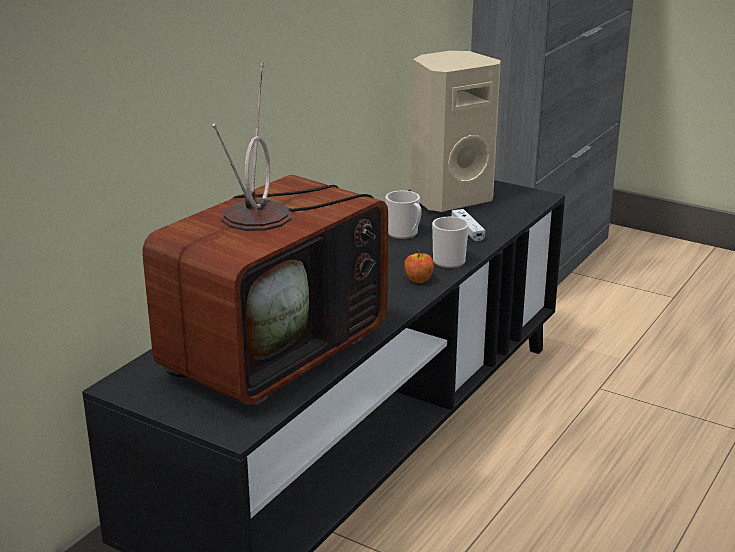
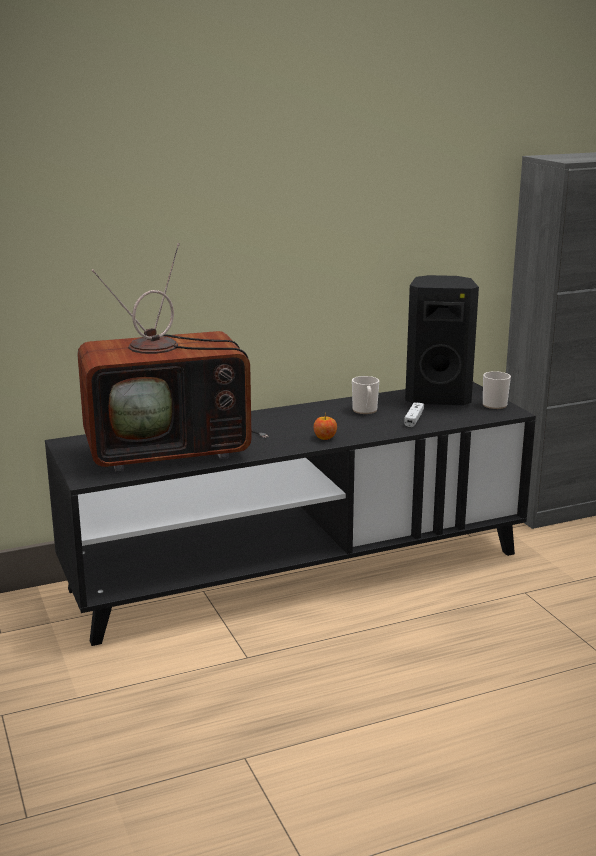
camera: 35 degrees right, 5 degrees down
(447, 260) = (366, 432): mug -> mug (494, 404)
(449, 199) = (437, 398): beige speaker -> black speaker

